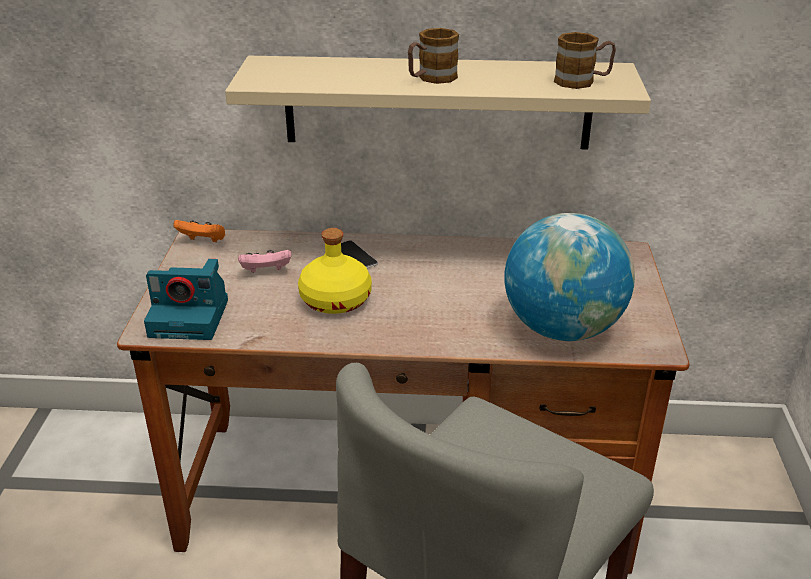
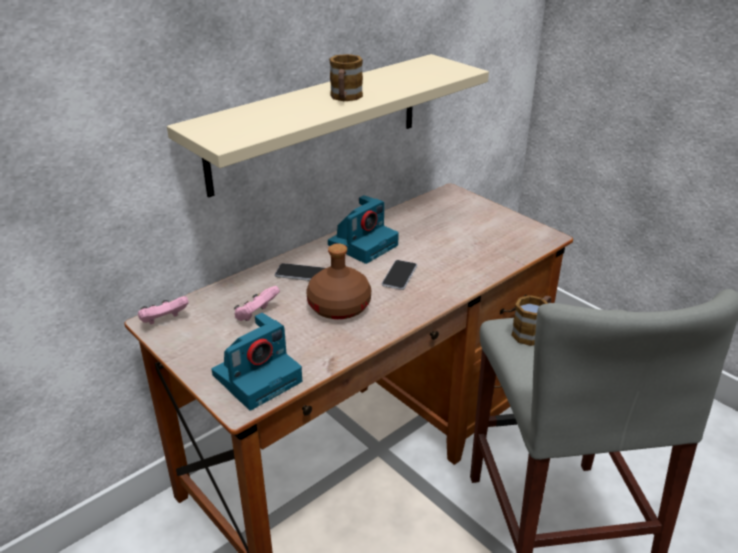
camera: 45 degrees left, 0 degrees up
(203, 241) = (164, 321): orange game controller -> pink game controller
(336, 300) = (340, 306): yellow bottle -> brown bottle
(430, 303) = (399, 275): none -> phone
(449, 259) = (363, 244): none -> camera
(562, 328) = (491, 251): globe -> none
(582, 81) = (433, 72): mug -> mug (532, 332)

